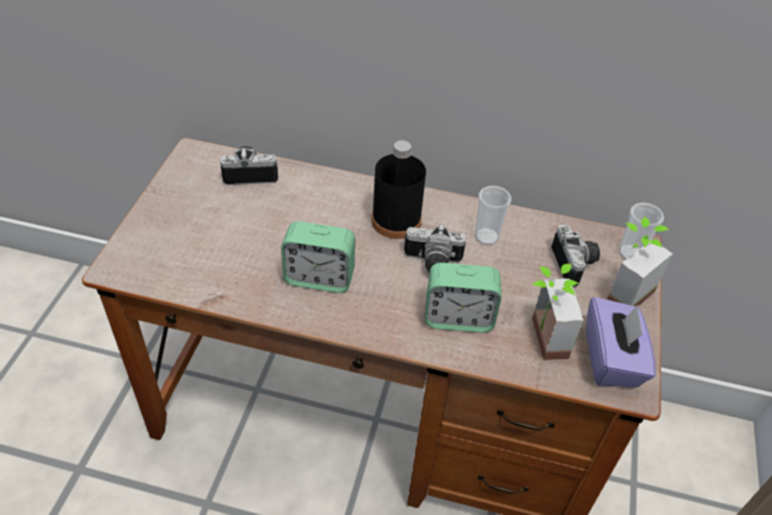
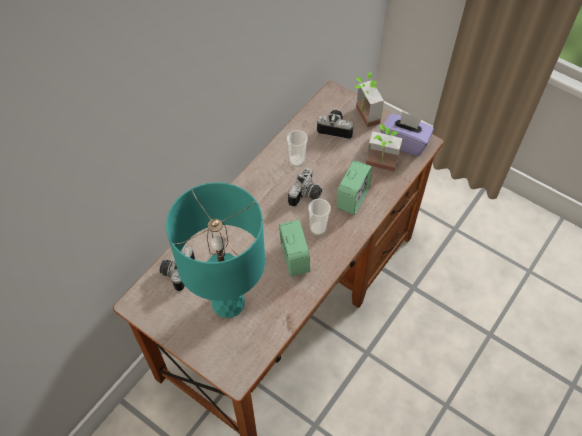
camera: 65 degrees left, 10 degrees up
(221, 231) = (228, 303): none -> turquoise table lamp
(319, 278) = (294, 258): alarm clock -> alarm clock turned 45 degrees counterclockwise
(396, 221) = (263, 201): black bottle -> none
(630, 253) = (337, 100): cup -> cup (318, 228)

